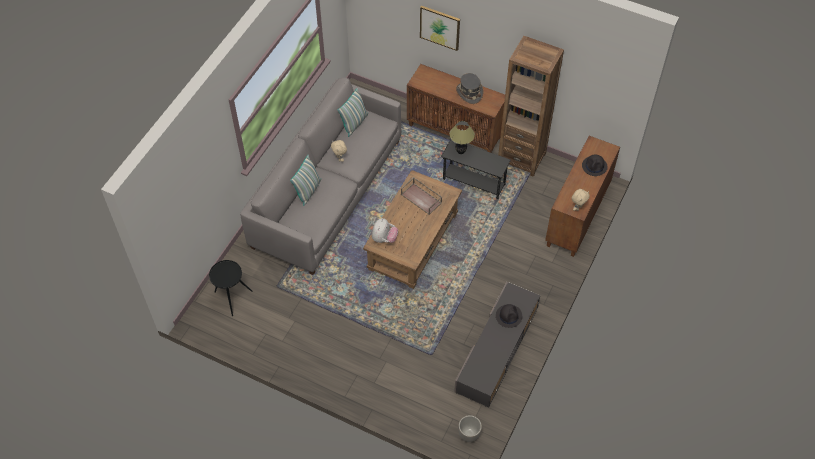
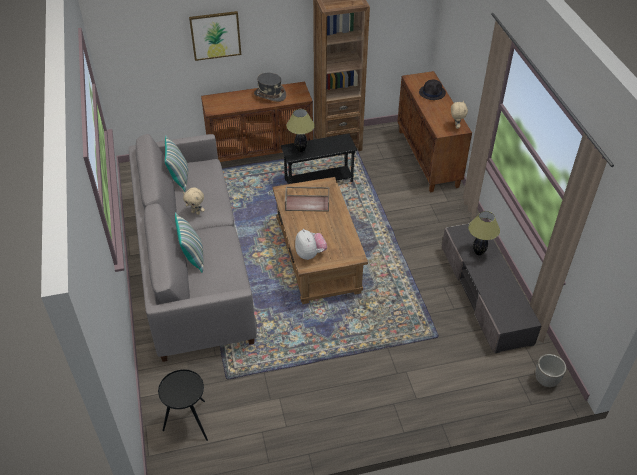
camera: 40 degrees left, 10 degrees down
(509, 316) = (478, 252): black hat -> table lamp

